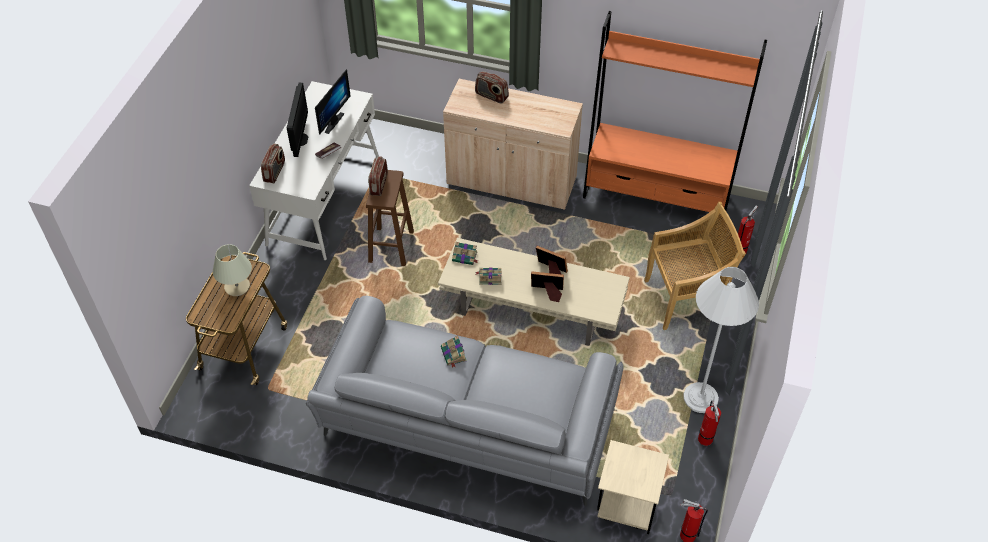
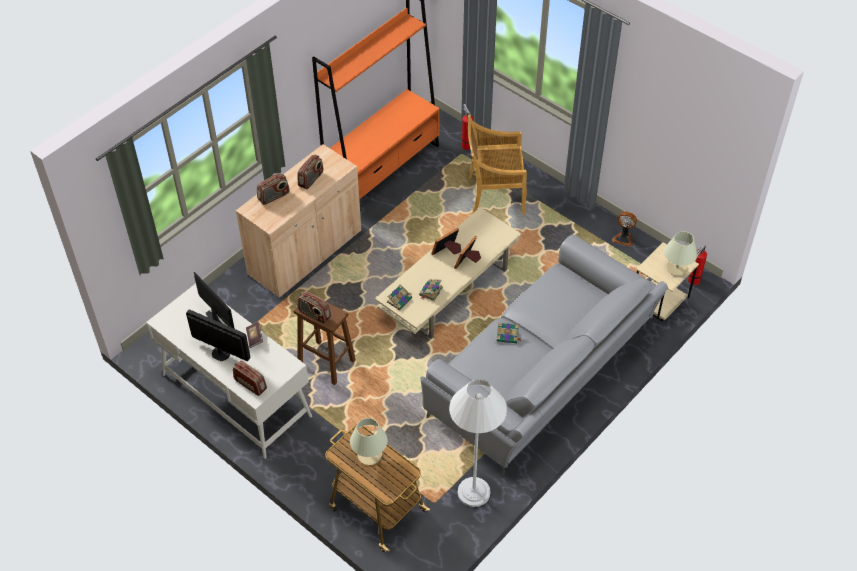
camera: 65 degrees left, 0 degrees up
(530, 112) = (311, 179): none -> radio
(635, 481) = (677, 268): none -> beige table lamp
(685, 299) = (494, 196): beige chair -> beige chair turned 105 degrees counterclockwise
(700, 398) = (586, 225): white floor lamp -> white floor lamp (474, 492)
(705, 441) = (623, 238): fire extinguisher -> fan

